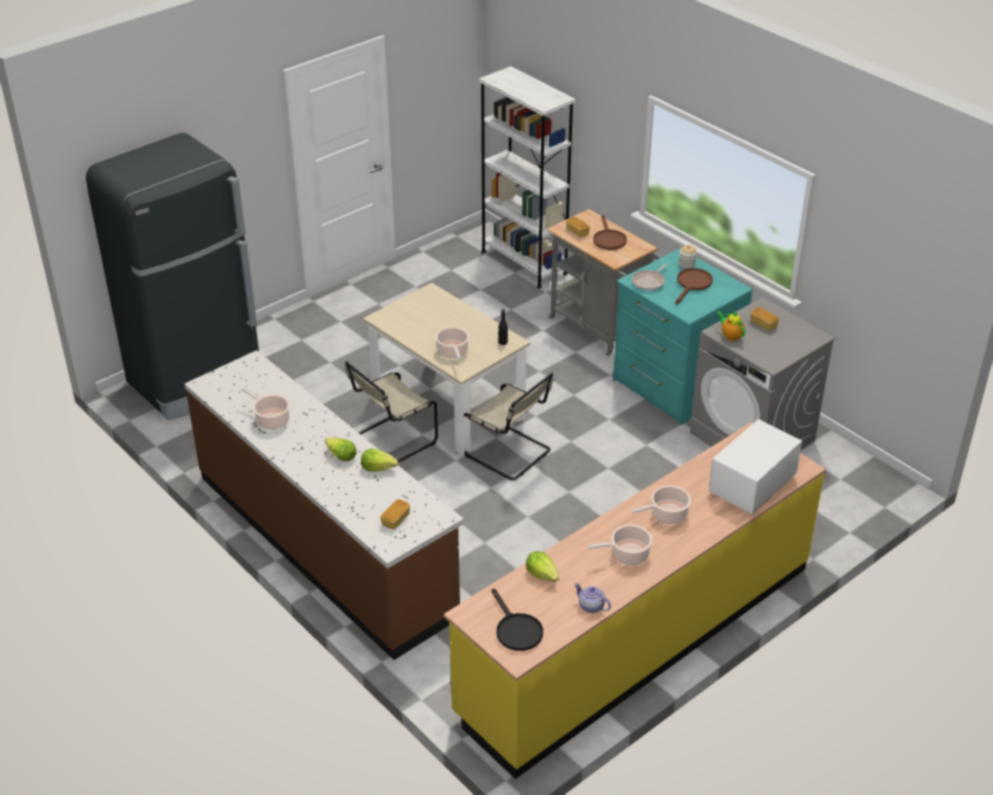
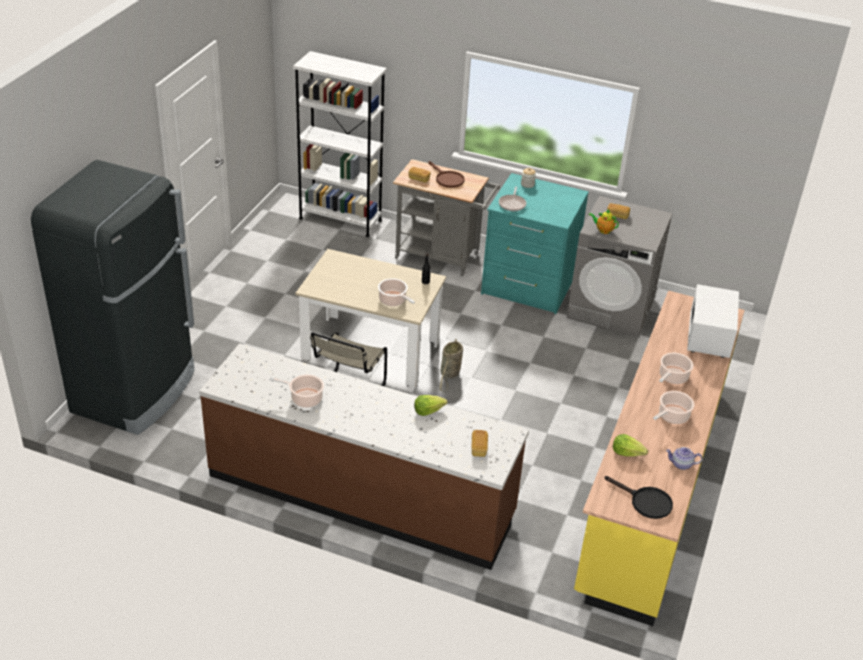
camera: 30 degrees left, 0 degrees up
(340, 456) = (389, 411): lettuce -> none
(510, 454) = (449, 374): beige chair -> basket
(692, 284) = (544, 198): brown frying pan -> none

